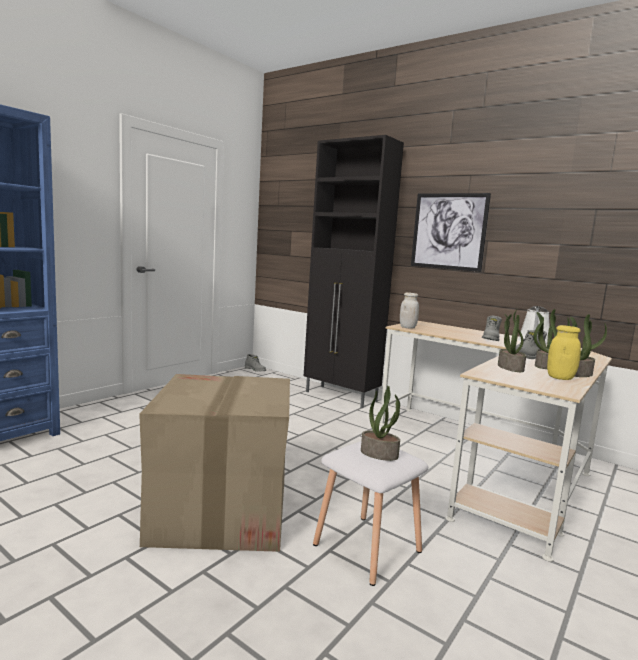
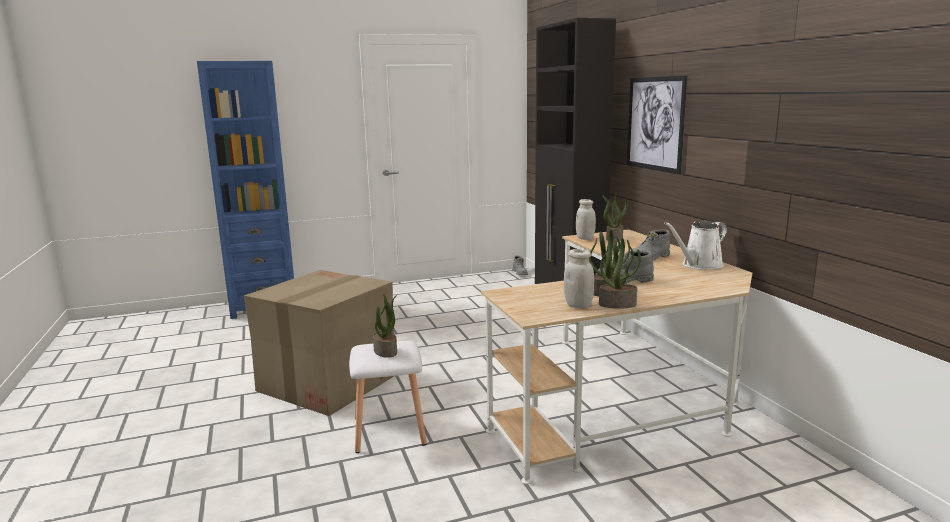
camera: 35 degrees right, 5 degrees up
(509, 368) = (554, 290): potted plant -> potted plant (614, 239)
(560, 378) = (578, 305): yellow jar -> white jar

